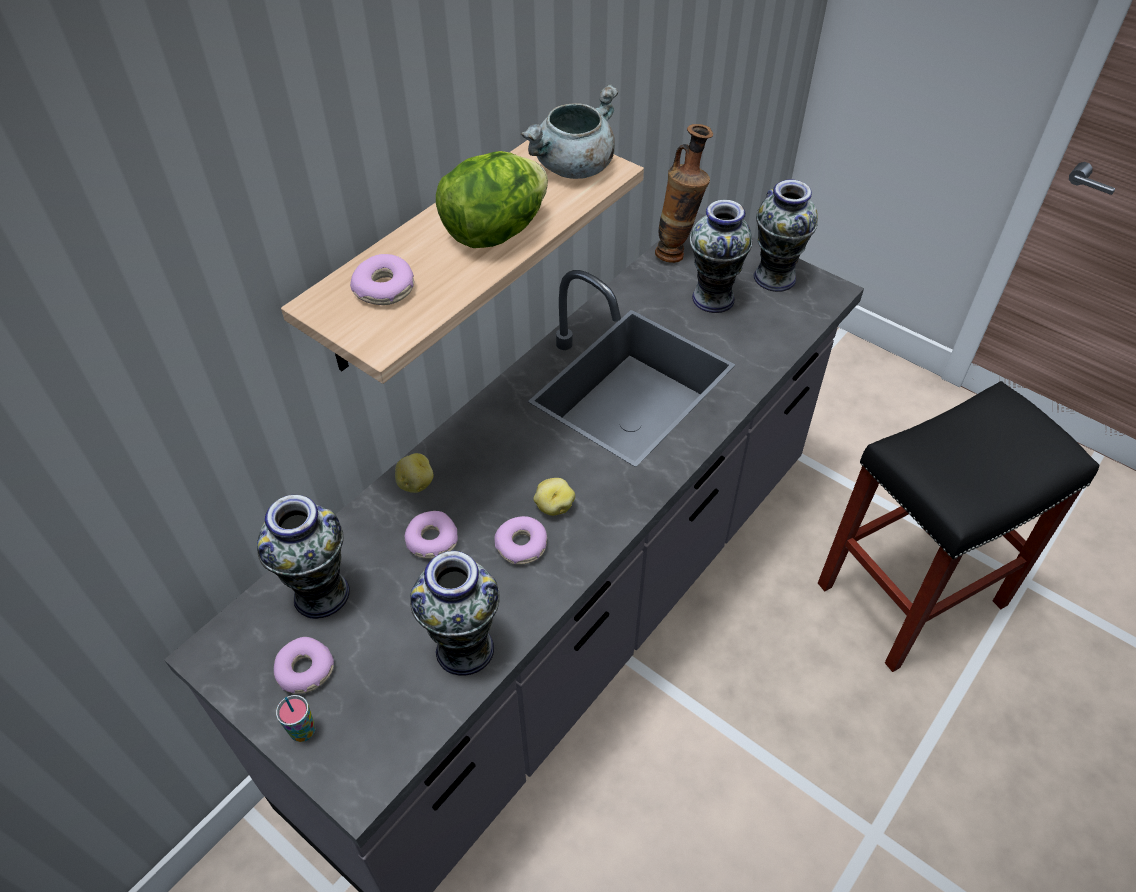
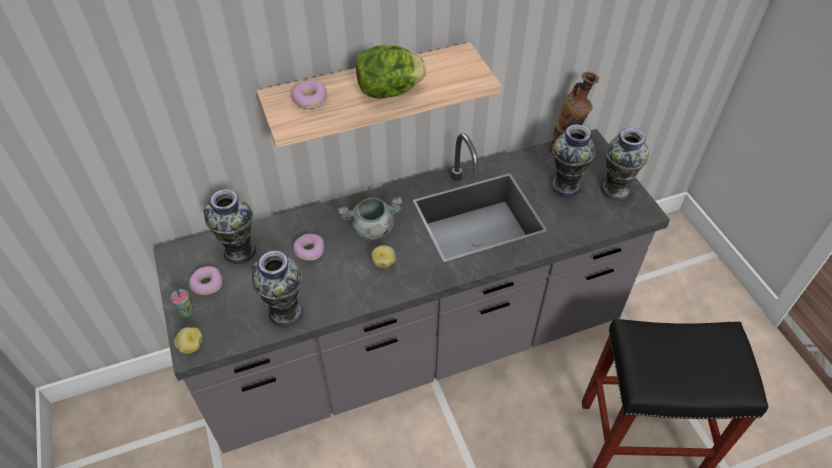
camera: 30 degrees right, 0 degrees up
(415, 483) = (322, 217): potato -> potato (191, 346)
(522, 545) = (351, 275): donut -> none
(574, 168) = (461, 71): grey cooking pot -> grey cooking pot (372, 229)

